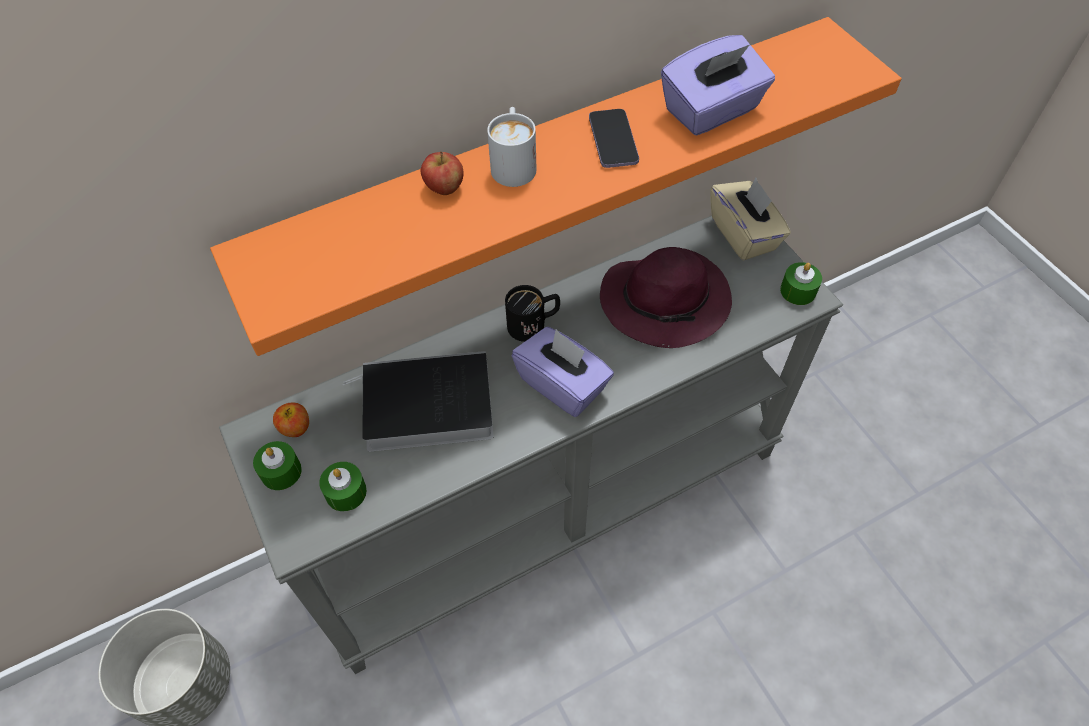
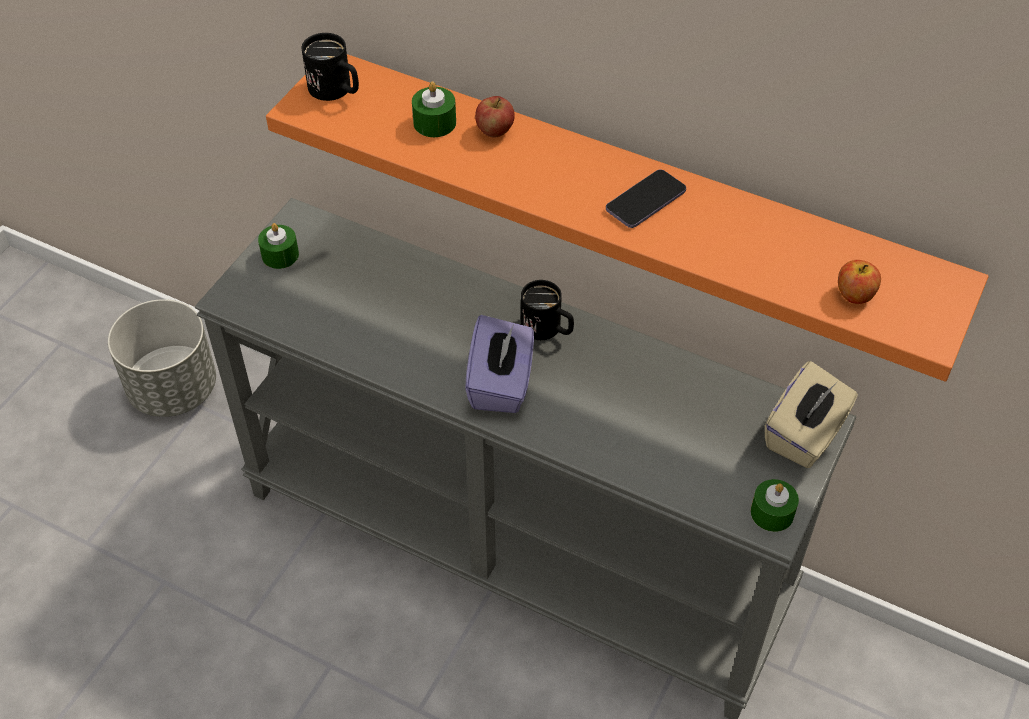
camera: 55 degrees right, 5 degrees down
(277, 271) = (336, 91): none -> black mug
(295, 428) = (323, 240): apple -> apple (854, 295)
(346, 492) = (291, 302): green candle -> green candle (434, 122)
(424, 407) = (403, 305): book -> none
(513, 163) = (559, 155): white mug -> none
(667, 301) = (661, 412): purple hat -> none
(712, 111) = (750, 247): purple tissue box -> none

